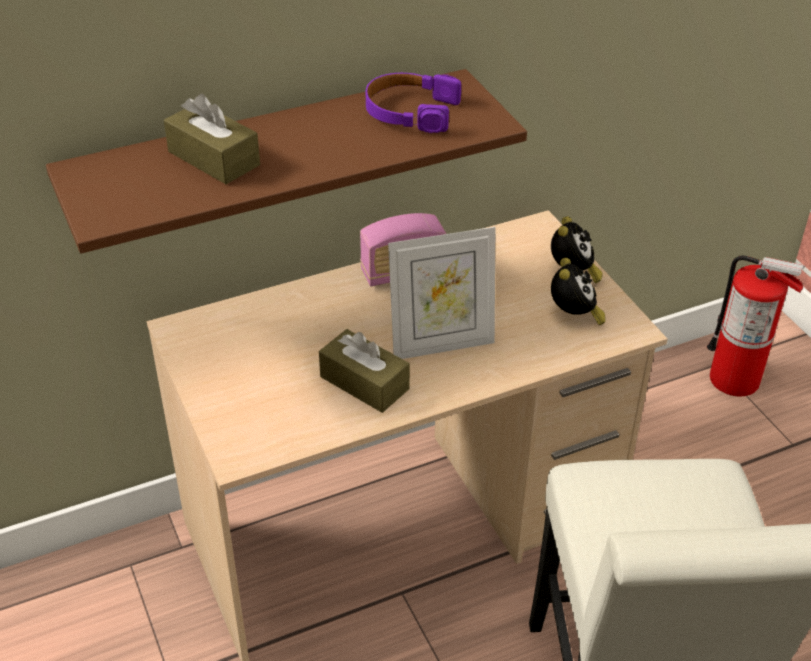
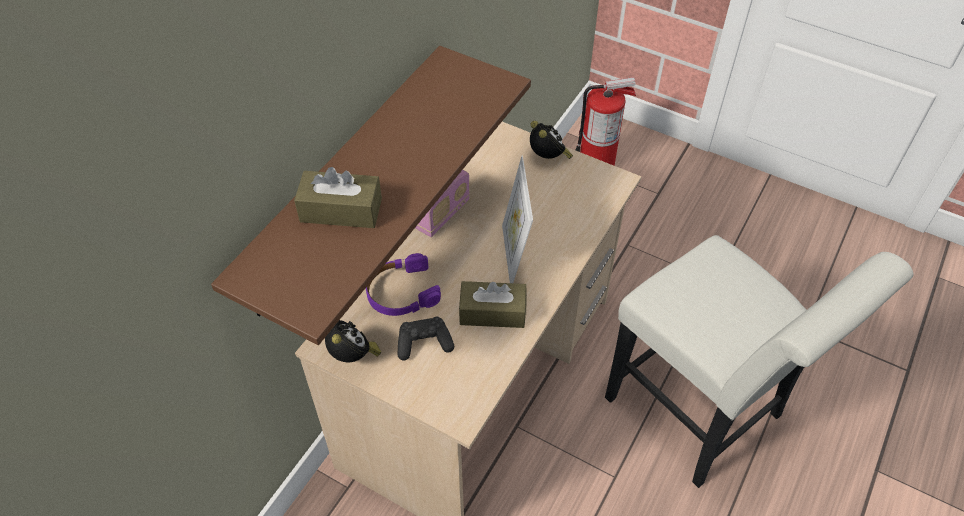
camera: 35 degrees left, 10 degrees up
(269, 374) = (424, 343): none -> black game controller
(410, 112) = (440, 100): purple headphones -> purple headphones (401, 292)
(441, 344) = (514, 255): picture frame -> picture frame turned 135 degrees clockwise
(574, 316) = (576, 189): alarm clock -> alarm clock (353, 356)

